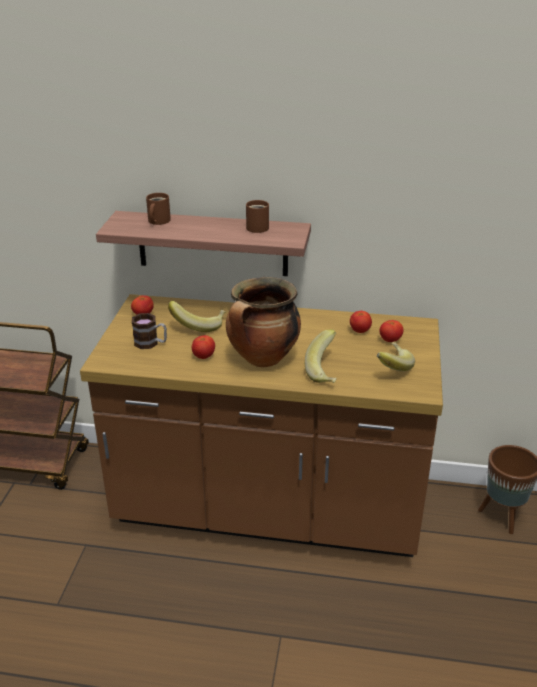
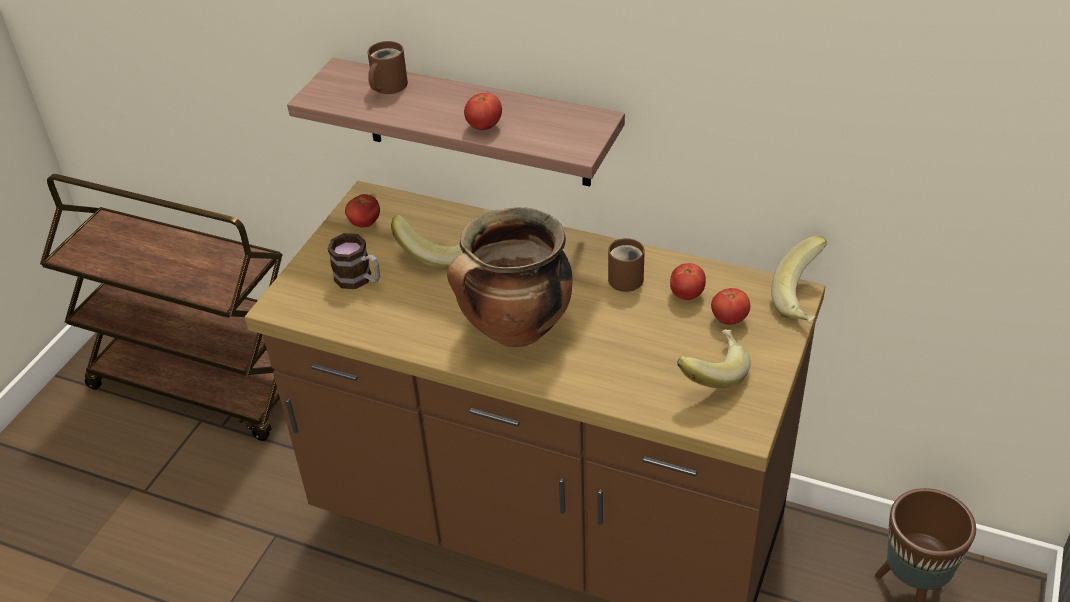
camera: 15 degrees right, 10 degrees up
(203, 356) = (429, 314): tomato -> tomato (484, 126)
(257, 227) = (534, 113): brown mug -> brown mug (625, 277)
(326, 371) = (605, 368): banana -> banana (804, 300)

